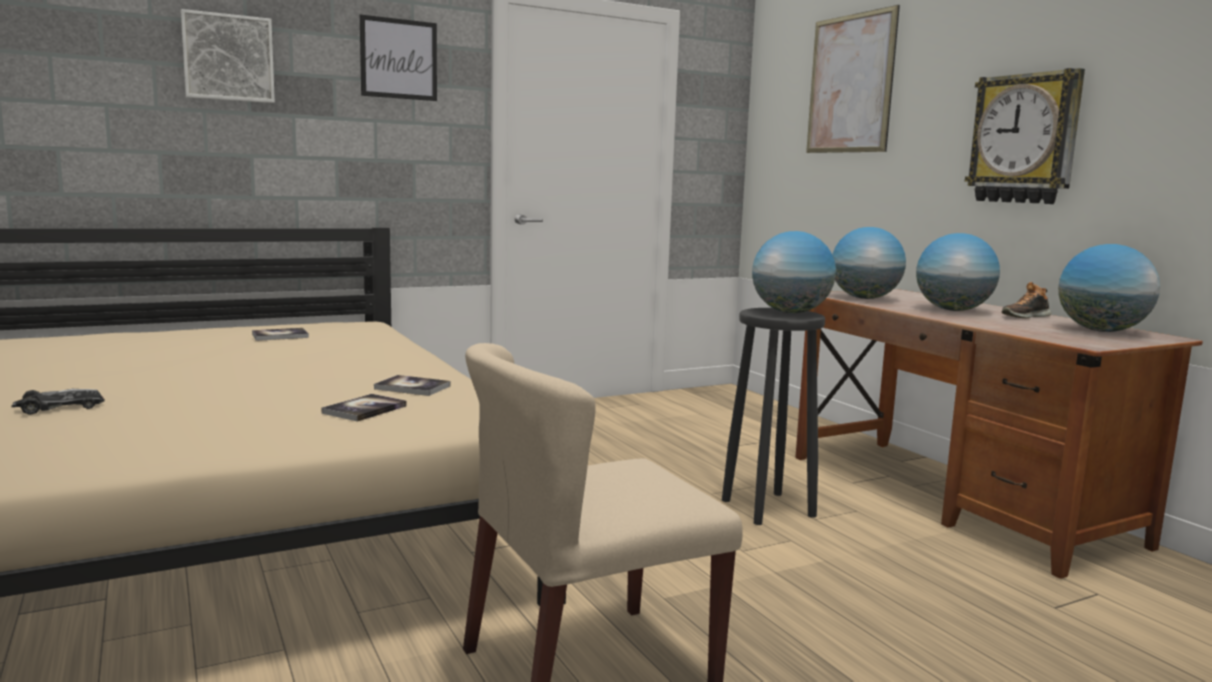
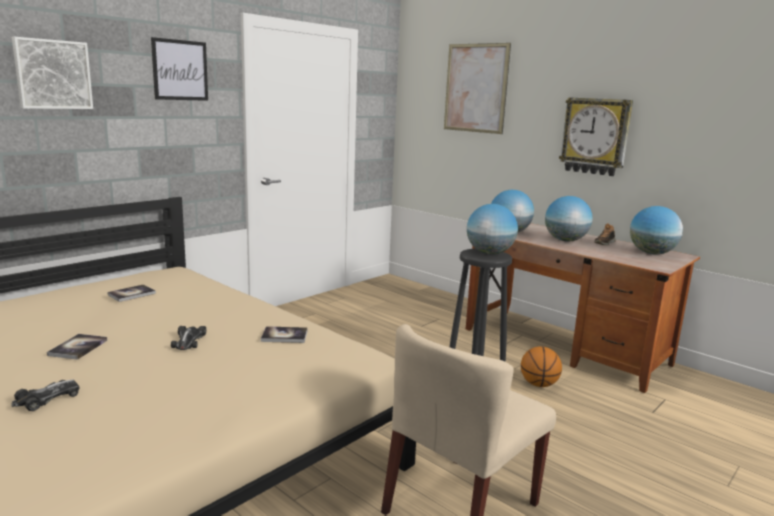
camera: 20 degrees left, 5 degrees up
(286, 379) = (188, 340): none -> toy car
(365, 409) = (277, 363): book -> book (78, 348)
(863, 540) = (539, 384): none -> basketball

